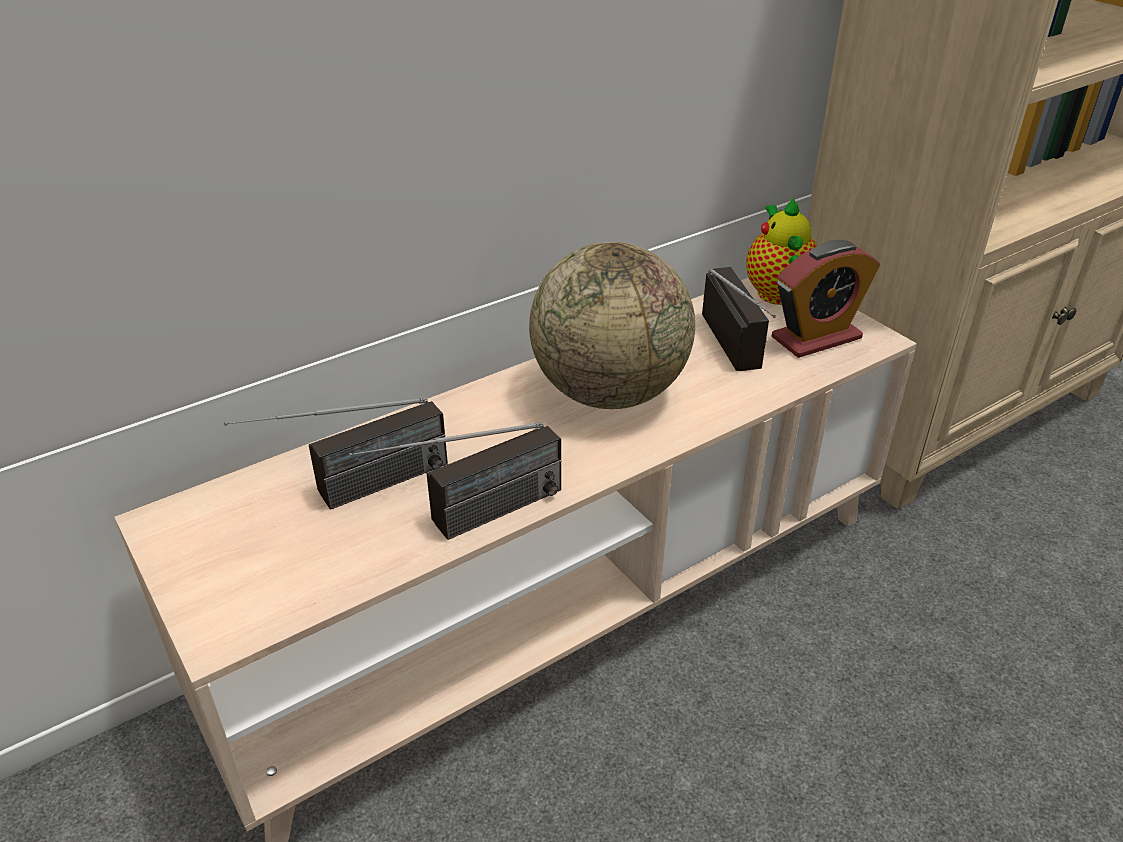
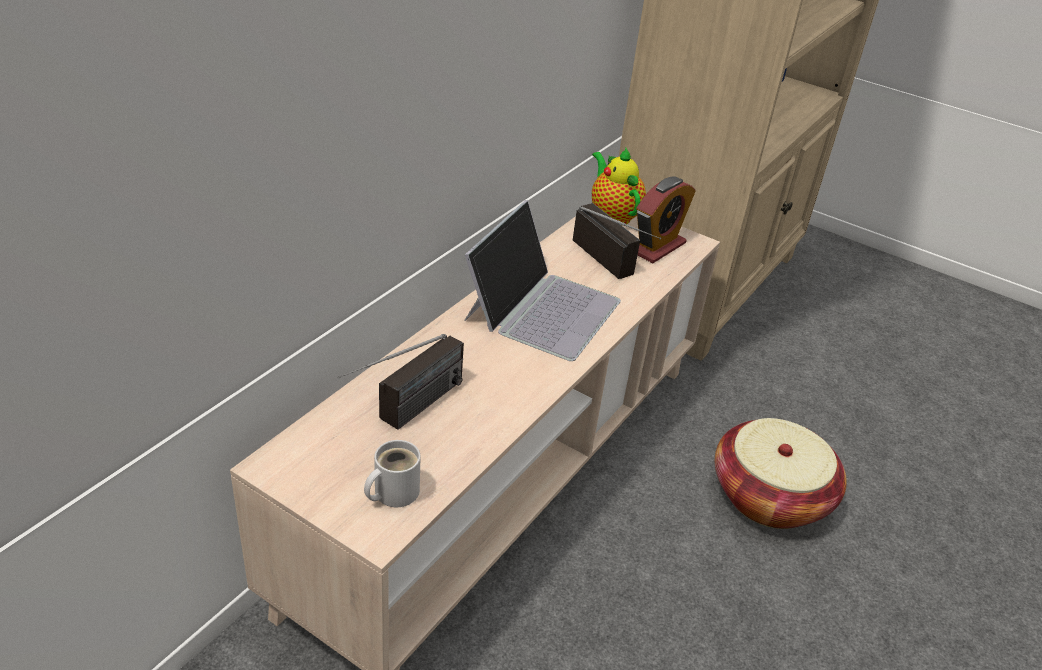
camera: 25 degrees left, 0 degrees up
(270, 586) = (392, 492): none -> white mug
(468, 521) = (502, 418): radio -> none
(609, 392) = (542, 308): globe -> laptop
(920, 719) = (769, 496): none -> basket

